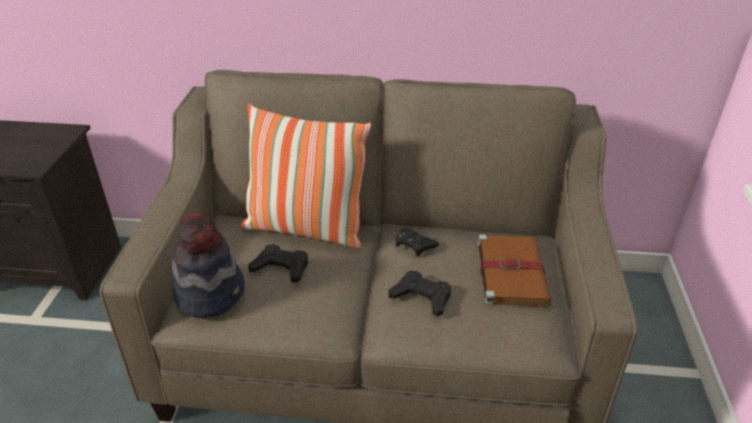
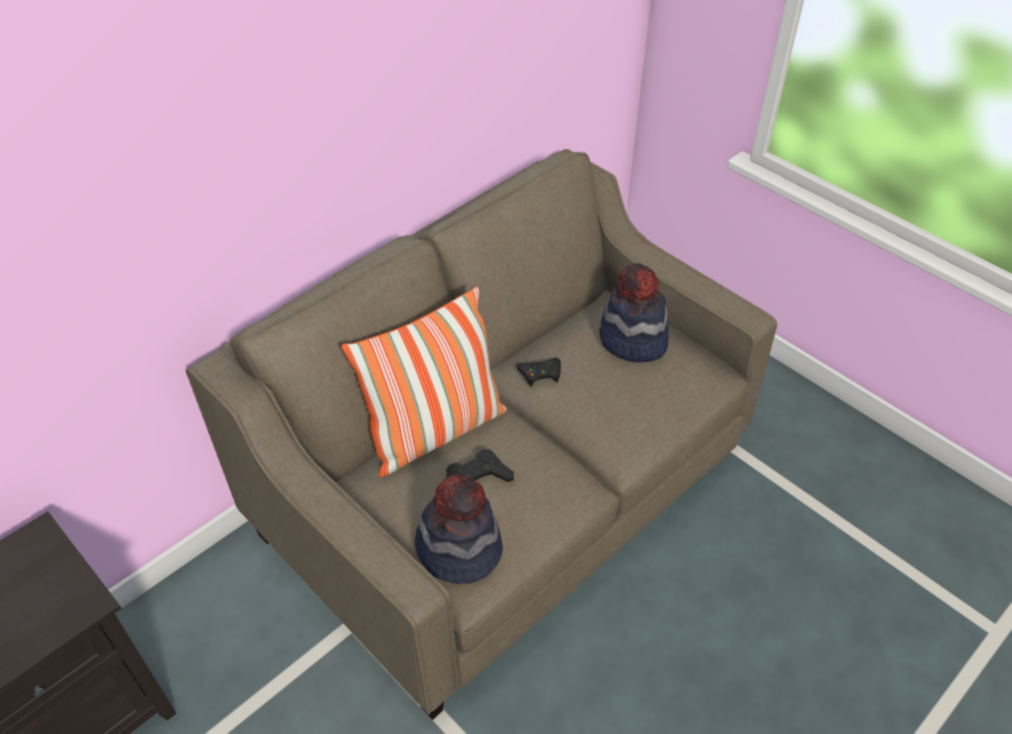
camera: 50 degrees left, 10 degrees up
(421, 297) = (608, 410): black game controller -> none
(511, 271) = (632, 340): brown book -> hat

